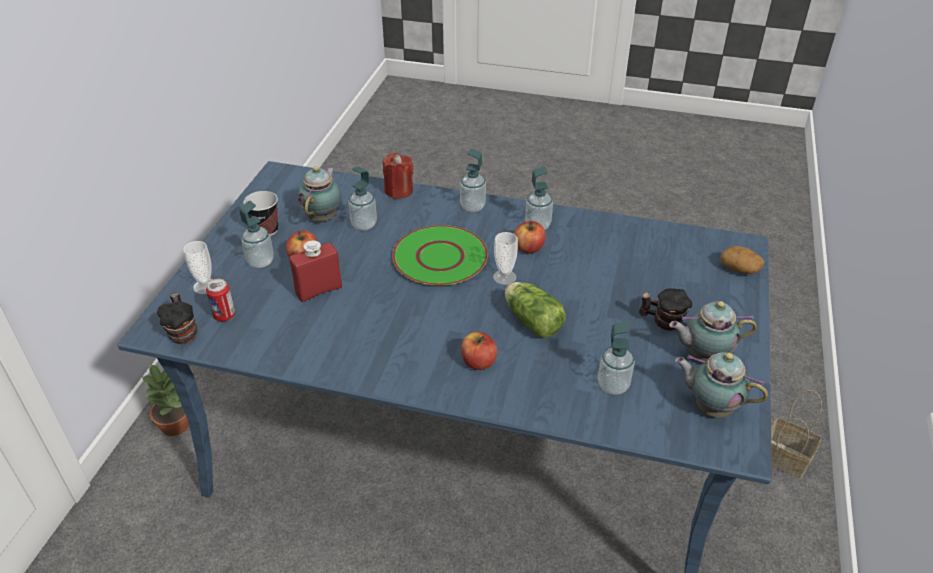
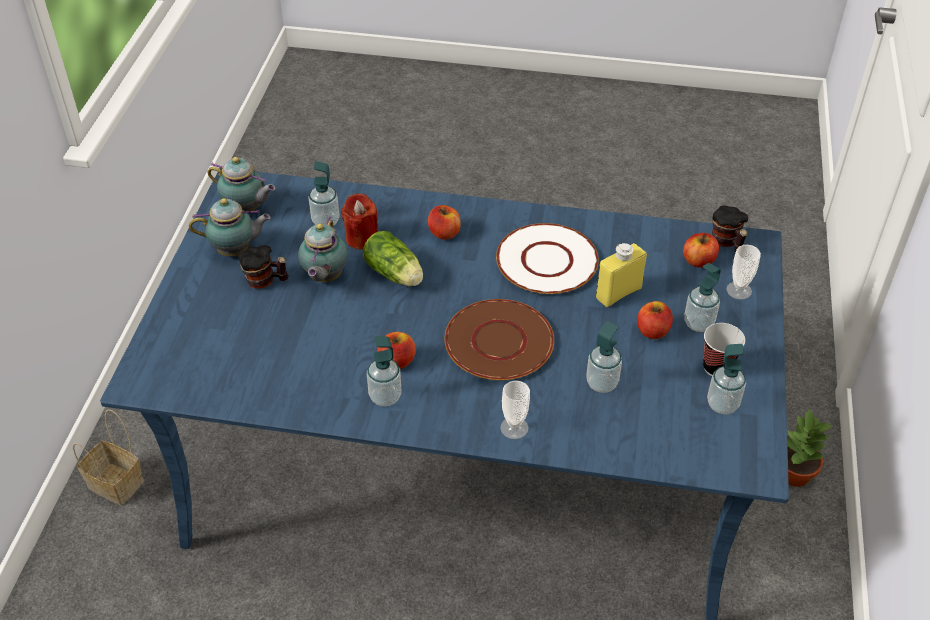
camera: 175 degrees right, 5 degrees up
(224, 316) = (698, 261): can -> apple
(319, 290) = (618, 293): red bottle -> yellow bottle
(324, 216) = (657, 393): teapot -> teapot (324, 278)
(376, 325) = (547, 261): none -> white plate
(398, 190) = (575, 445): red candle -> red candle (362, 238)
(440, 257) = (498, 341): green plate -> brown plate
(472, 207) = (470, 422): soap dispenser -> soap dispenser (722, 404)
(504, 277) = (424, 321): cup -> cup (514, 428)
(740, 269) = (157, 348): potato -> none

